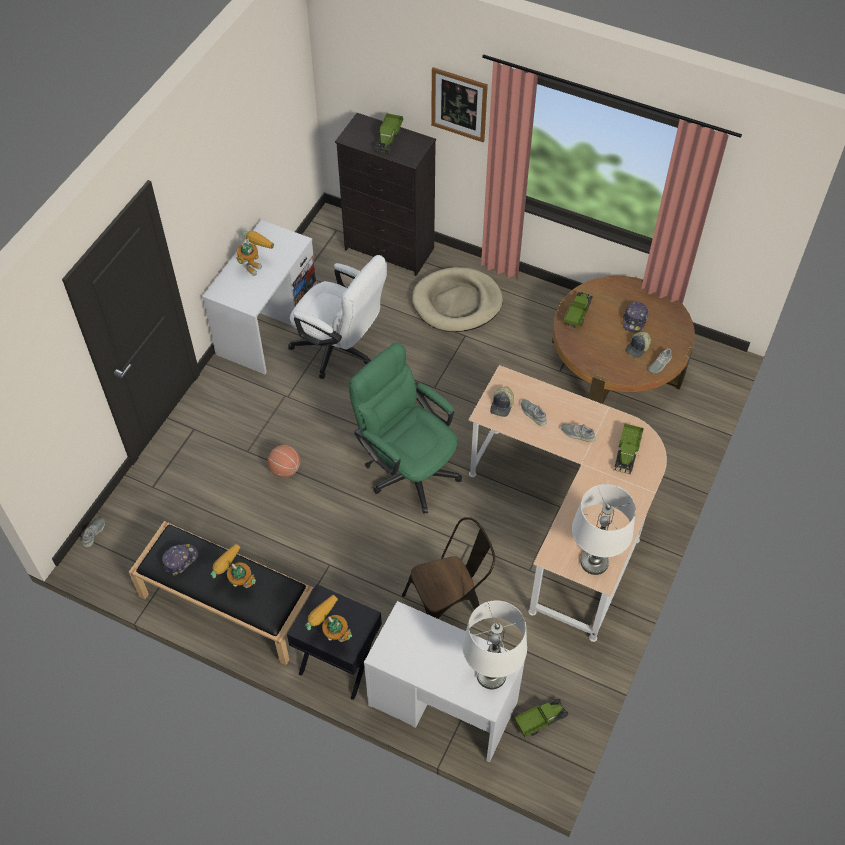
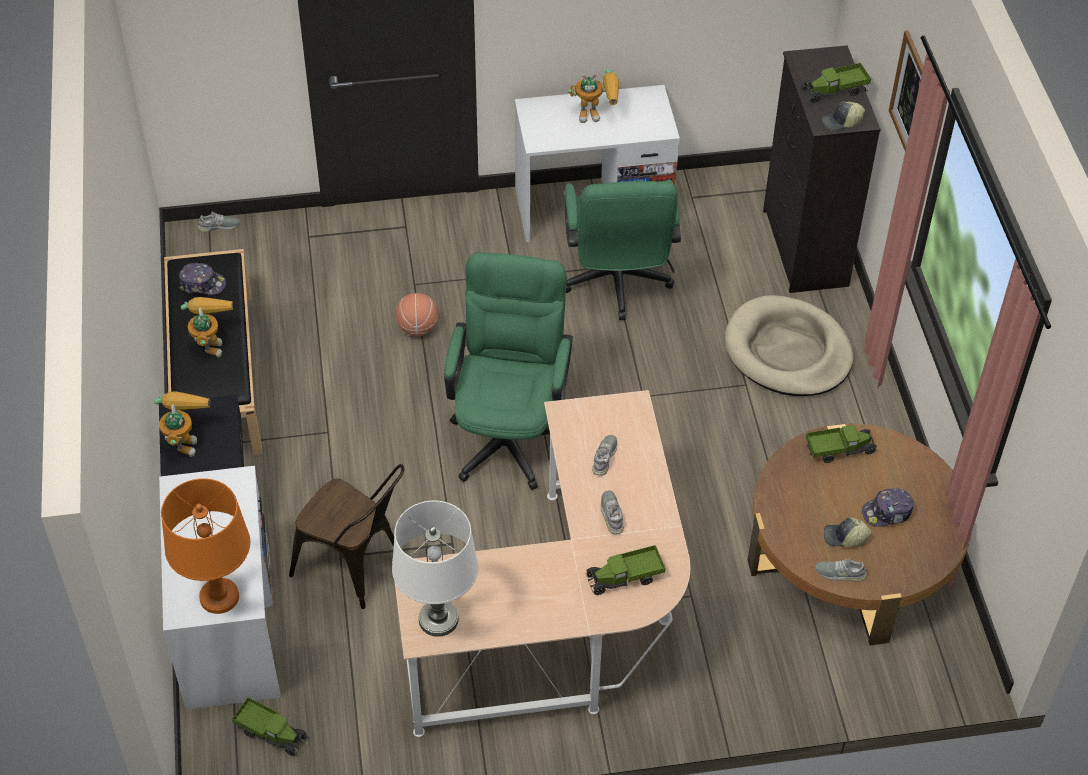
camera: 55 degrees right, 5 degrees down
(340, 350) = (617, 285): white office chair -> green office chair
(491, 675) = (219, 597): white table lamp -> orange table lamp
(502, 405) = (591, 422): cap -> cap (842, 122)

